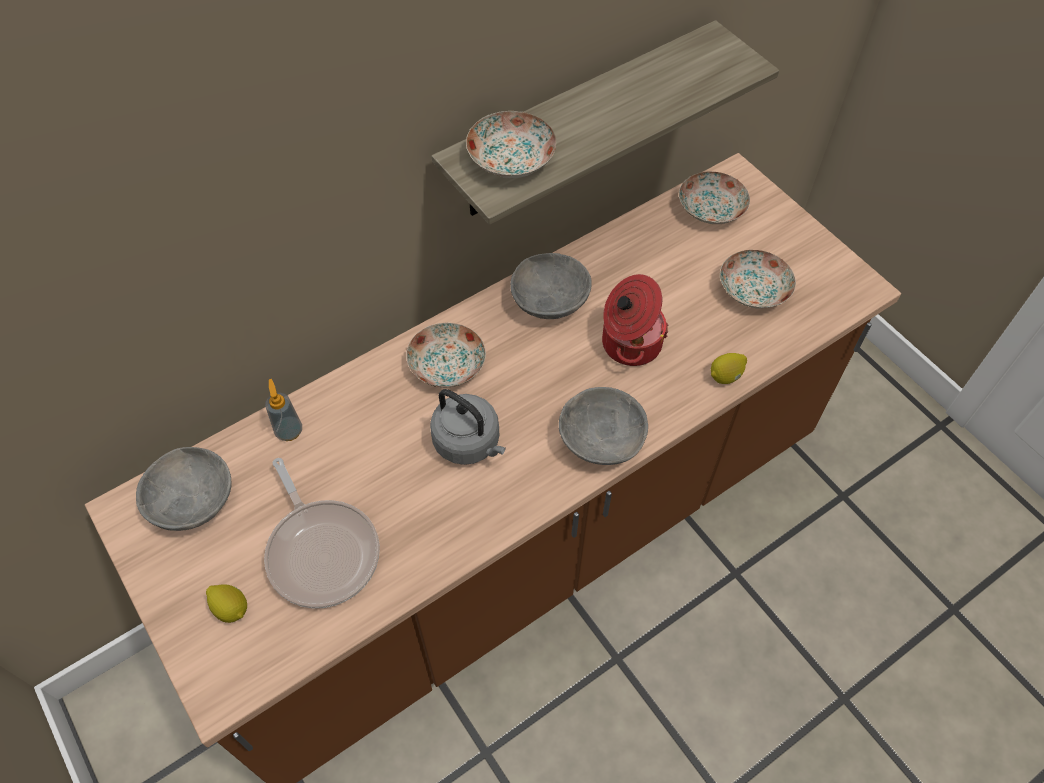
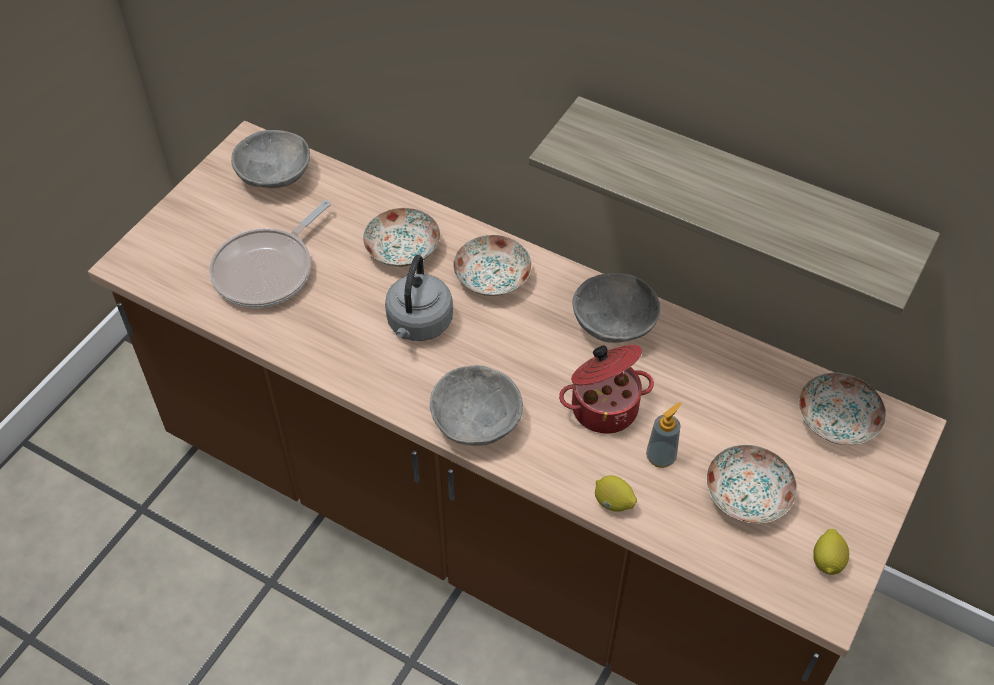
camera: 65 degrees right, 5 degrees down
(231, 608) = (196, 239): lemon -> lemon (827, 561)
(289, 431) = (366, 203): soap dispenser -> soap dispenser (661, 457)
(512, 159) = (610, 147): plate -> plate (403, 249)

